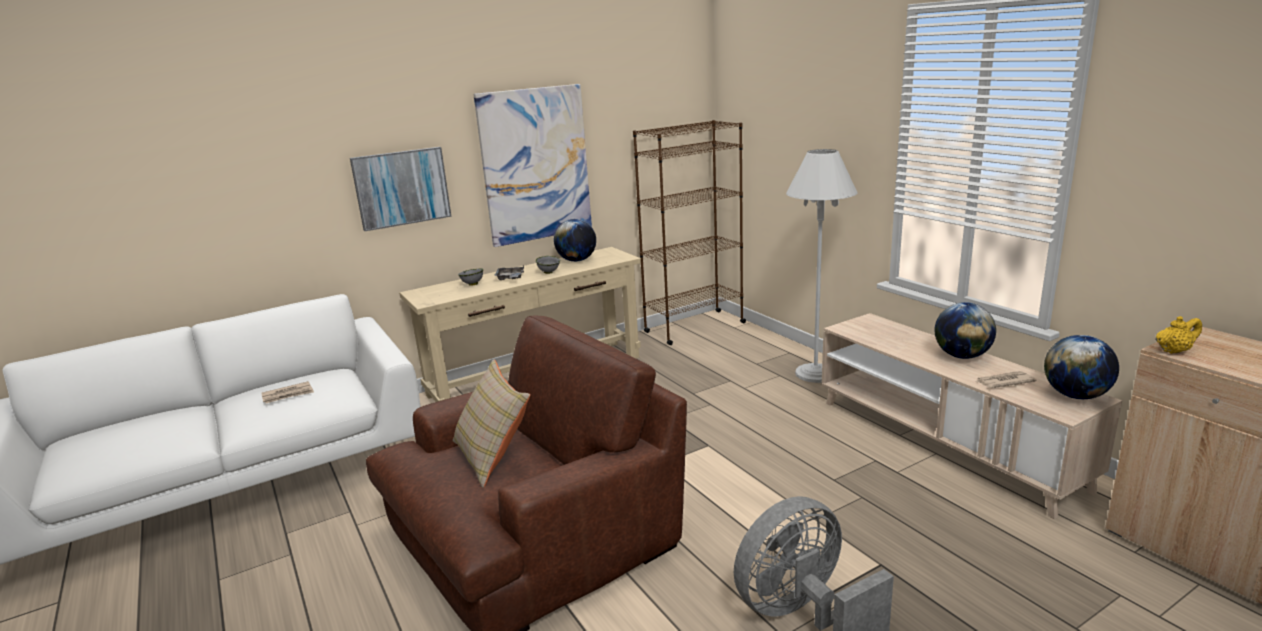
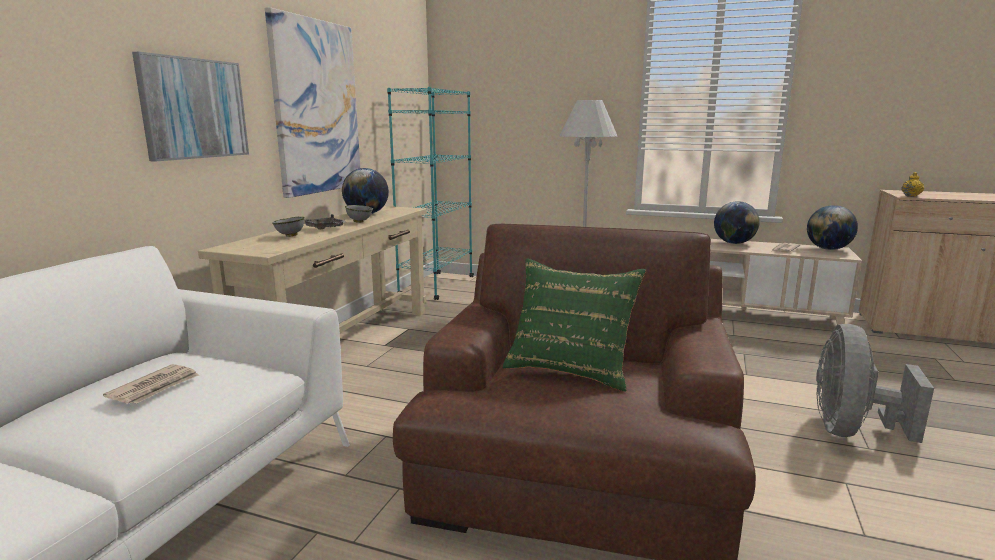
camera: 40 degrees left, 5 degrees down
(493, 456) = (571, 367): beige pillow -> green pillow
(694, 327) = (437, 286): brown bookcase -> turquoise bookcase

